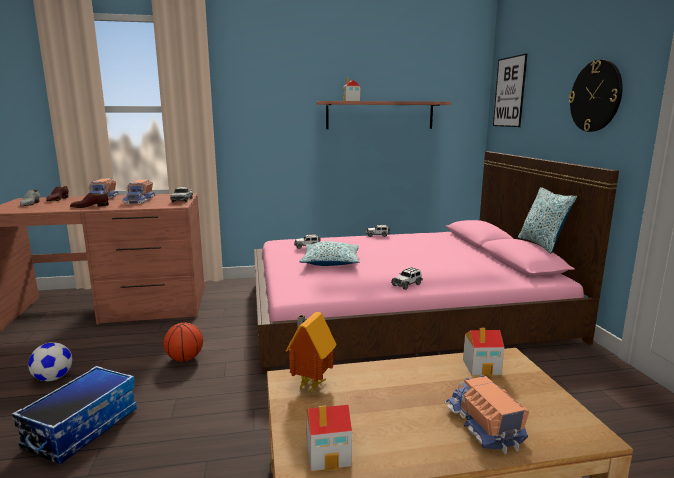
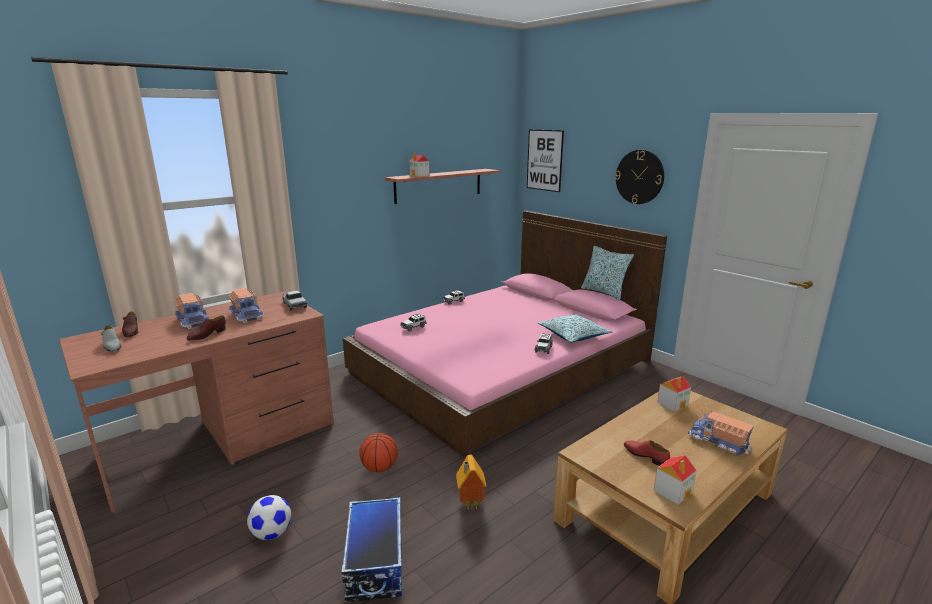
camera: 30 degrees left, 5 degrees up
(309, 384) = (599, 451): toy house -> toy house (469, 504)
(331, 262) = (456, 340): pillow -> pillow (573, 335)
(356, 406) = (645, 456): none -> red shoe

